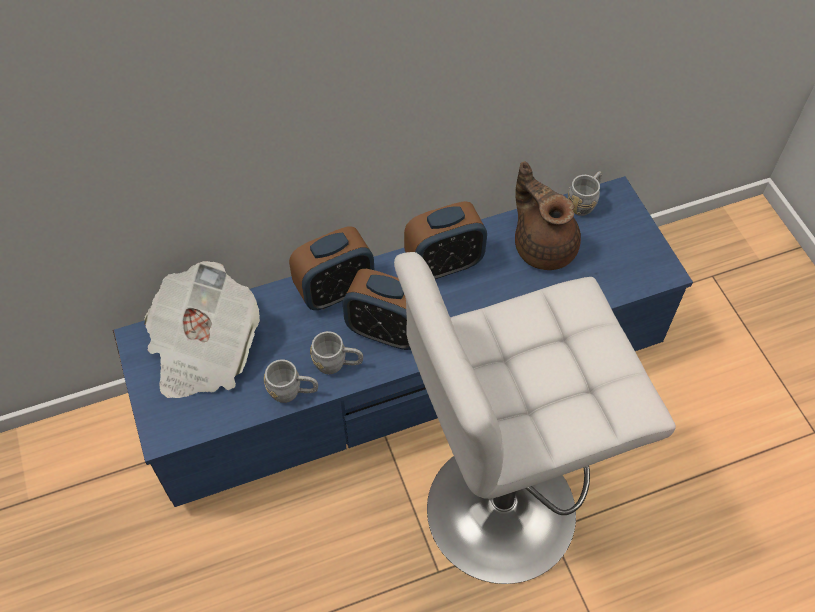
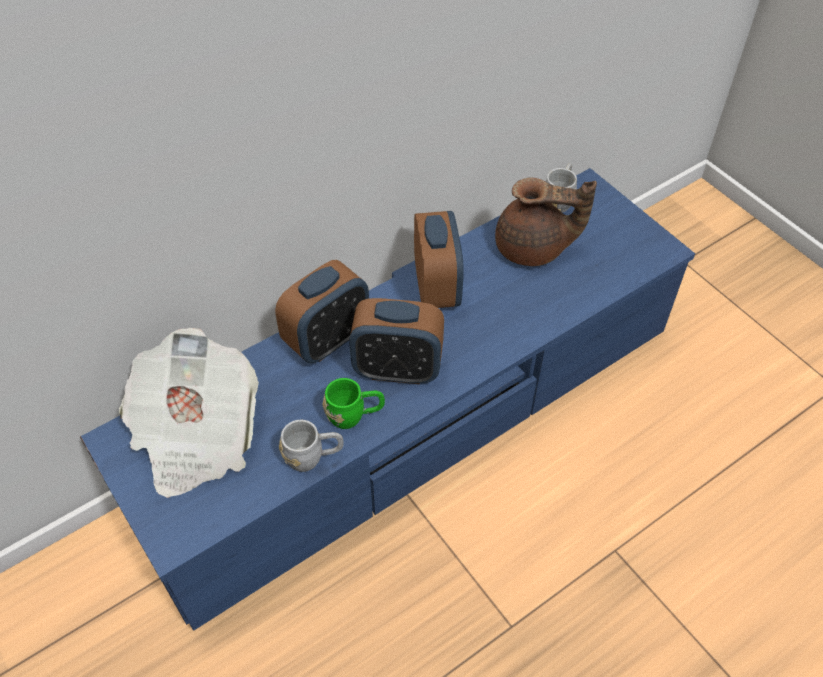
camera: 15 degrees left, 5 degrees down
(337, 364) = (354, 415): grey mug -> green mug
(444, 264) = (437, 288): alarm clock -> alarm clock turned 60 degrees counterclockwise
(498, 509) = (553, 542): white stool -> none
(543, 245) = (533, 249): brown teapot -> brown teapot turned 150 degrees clockwise

